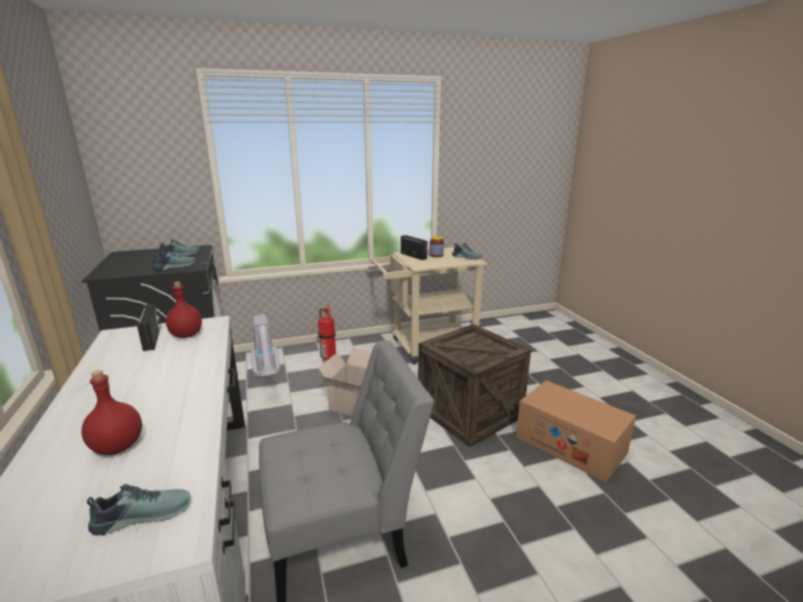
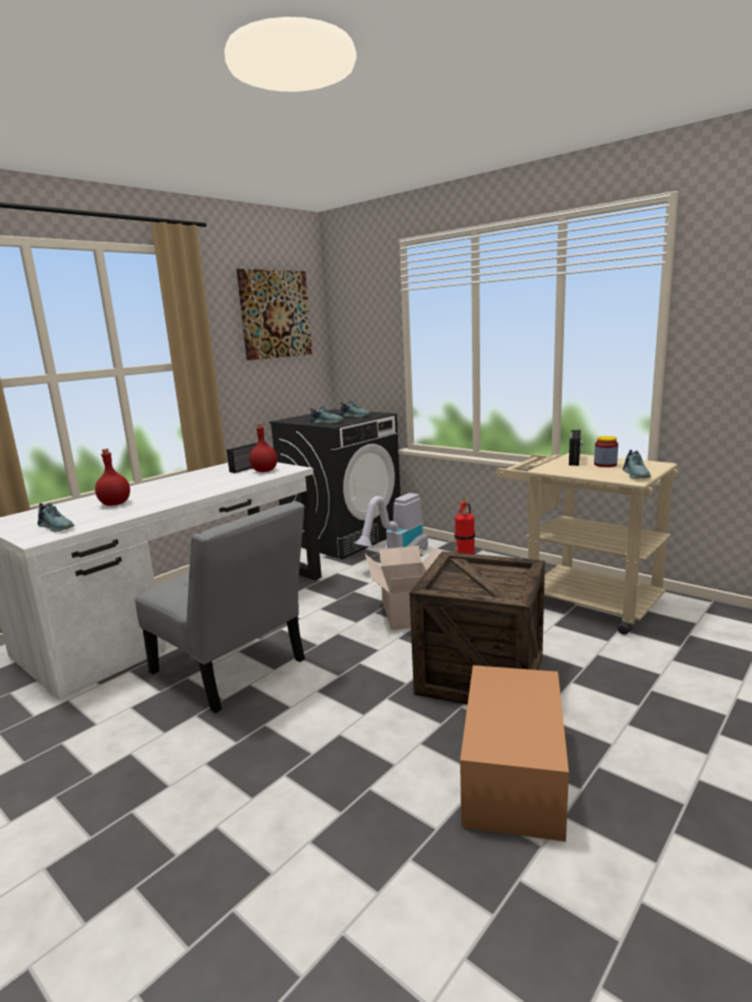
camera: 60 degrees right, 5 degrees down
(48, 142) = (274, 314): none -> picture

